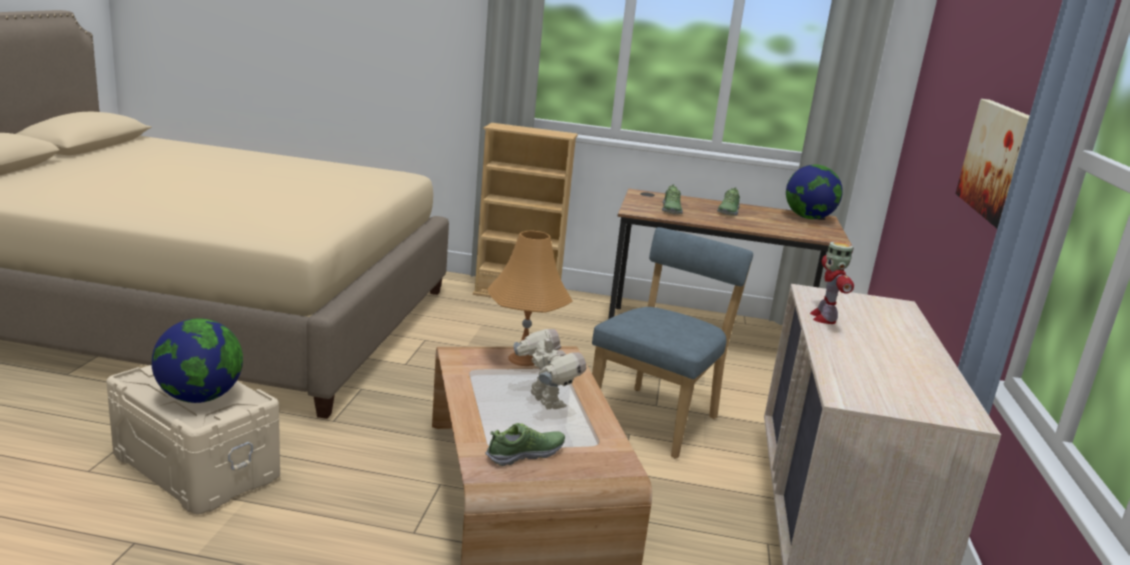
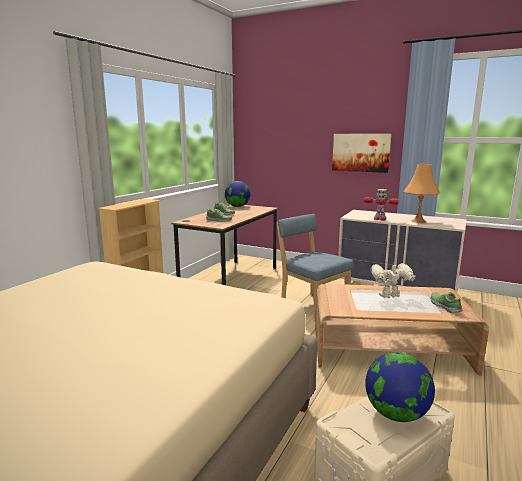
camera: 70 degrees left, 5 degrees down
(523, 359) = (341, 296): orange table lamp -> orange table lamp (418, 221)

